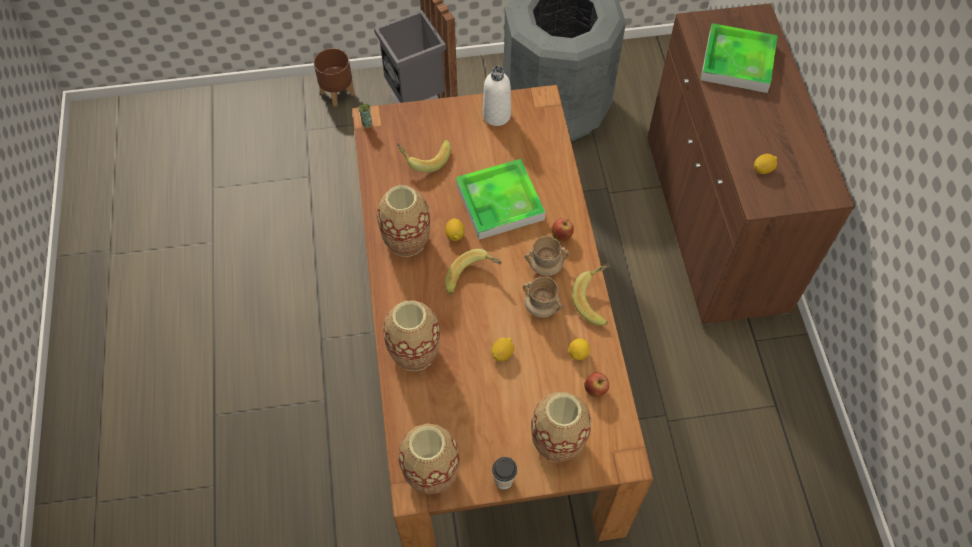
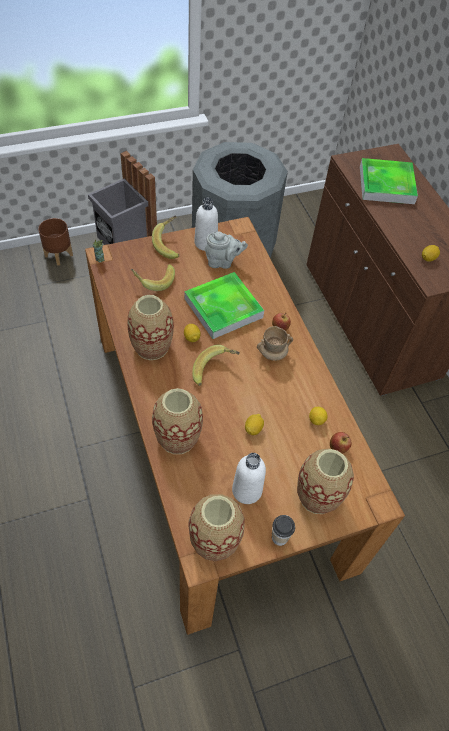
camera: 15 degrees left, 5 degrees down
(479, 423) = (247, 490): none -> white bottle
(511, 143) = (222, 262): none -> grey teapot
(541, 307) = (276, 386): beige mug -> none
(596, 300) = (320, 375): banana -> banana (170, 244)

